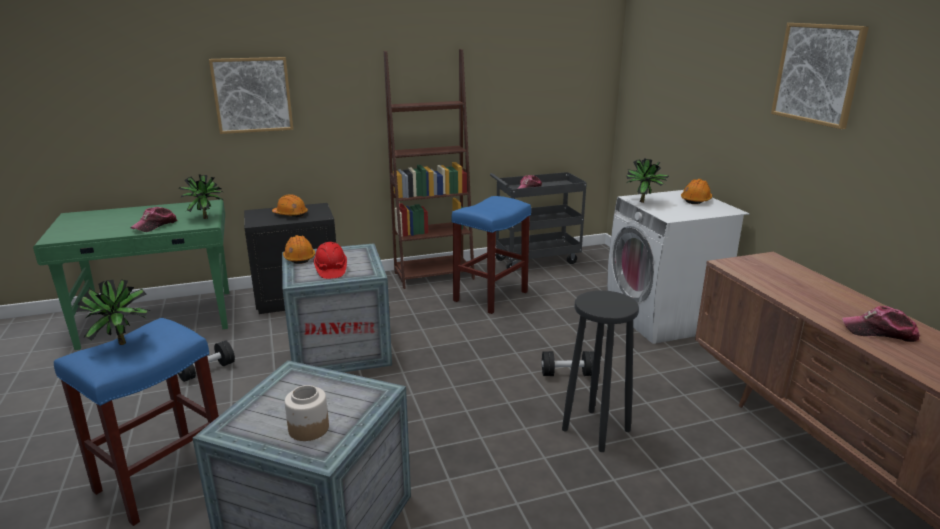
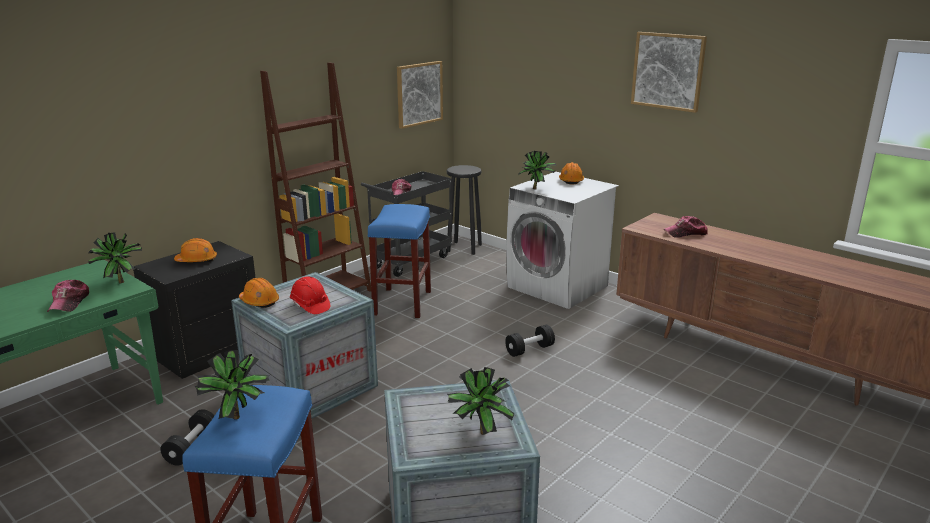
camera: 30 degrees left, 0 degrees up
(252, 95) = (128, 133): picture -> picture (419, 94)
(308, 429) = (478, 432): jar -> potted plant
(595, 430) = (589, 385): black stool -> black stool (464, 248)
(879, 332) = (770, 255): cap -> cap (686, 233)

